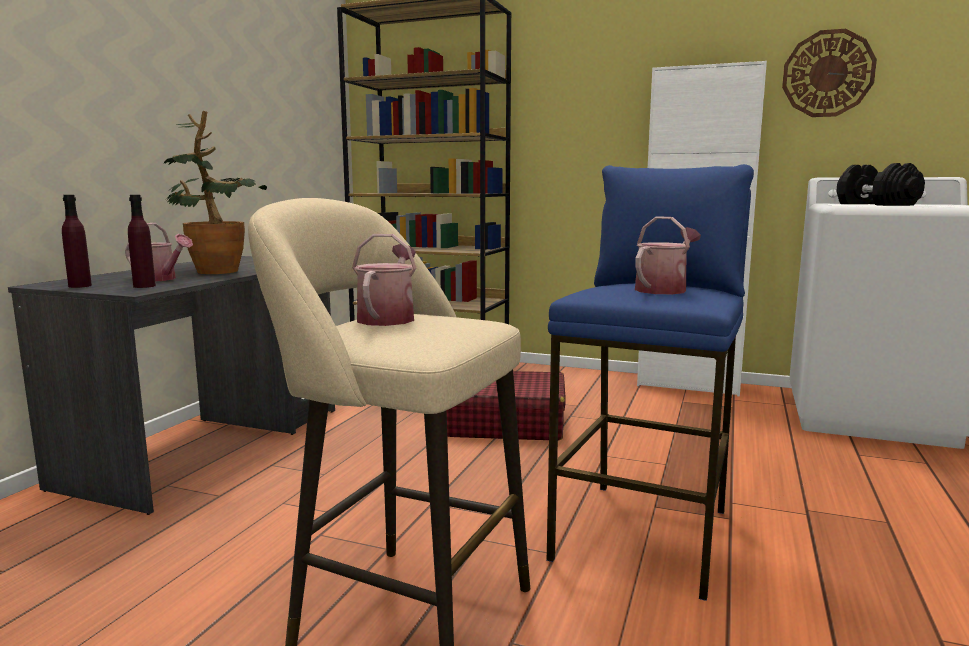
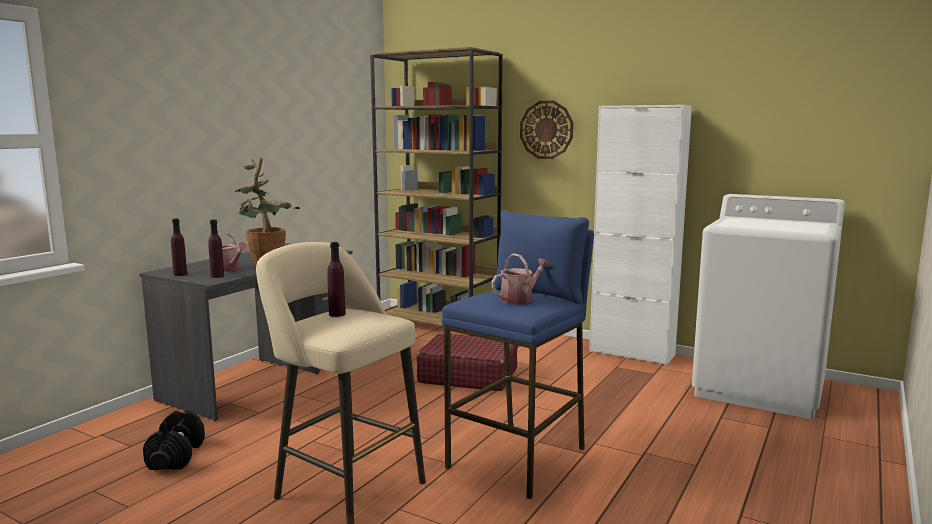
camera: 10 degrees right, 0 degrees up
(388, 317) = (337, 314): watering can -> purple bottle
(828, 74) = (741, 111): wall clock -> wall clock (546, 130)
(877, 204) = (757, 223): black dumbbell -> black dumbbell (176, 456)

